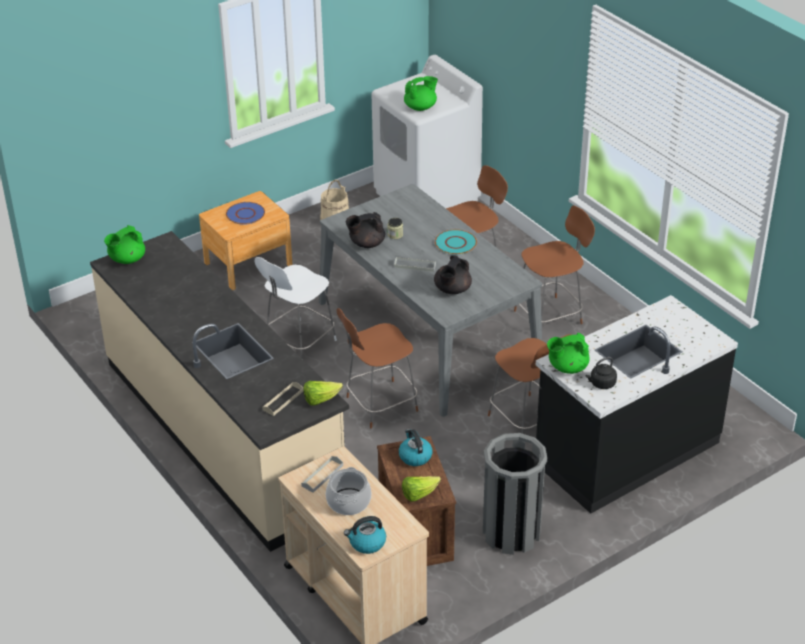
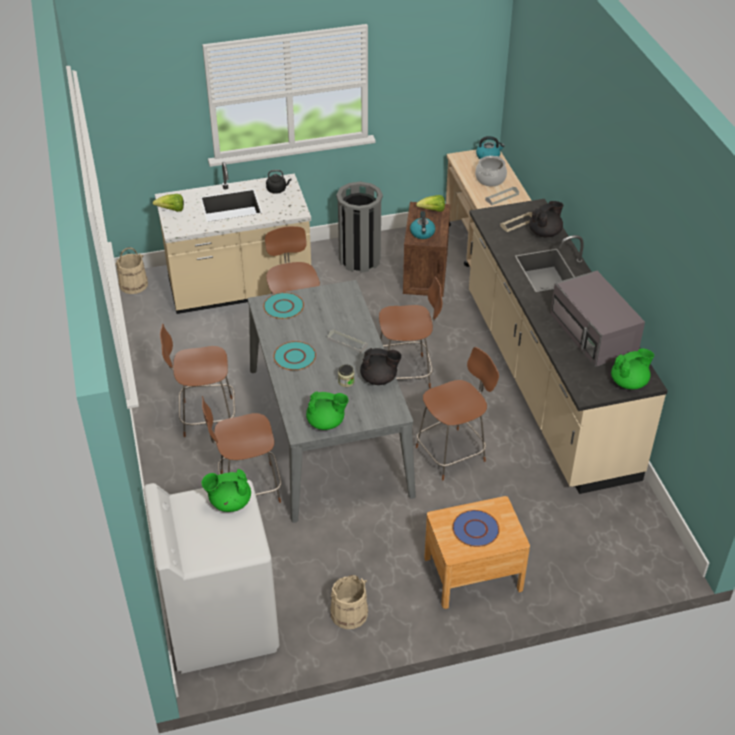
camera: 160 degrees left, 5 degrees up
(167, 294) = (594, 334): none -> grey microwave
(299, 344) = (452, 453): white chair -> brown chair
(320, 399) = (489, 217): lettuce -> lettuce (171, 210)
(452, 290) = (328, 310): black teapot -> black teapot (545, 233)
(499, 282) = (283, 307): none -> turquoise plate
(567, 367) = (292, 205): green teapot -> green teapot (326, 422)
(626, 451) = (240, 289): black counter -> beige counter
(749, 424) = (133, 285): none -> beige bucket

